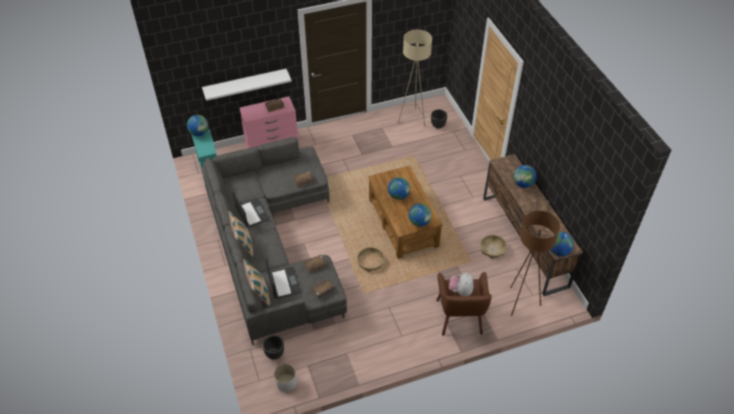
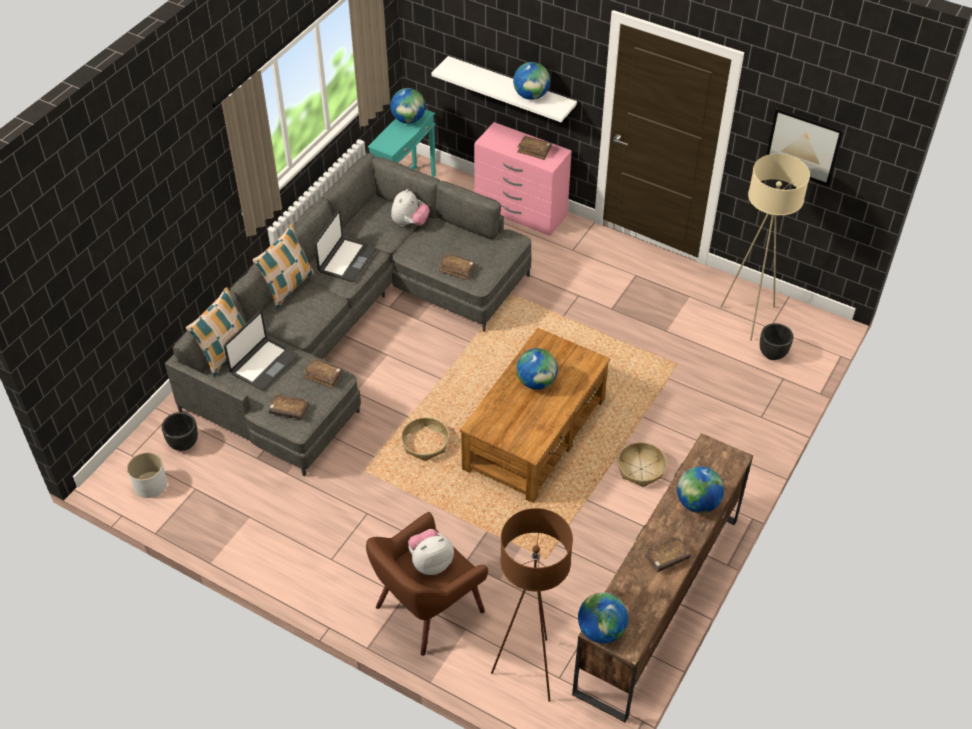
camera: 50 degrees right, 0 degrees up
(254, 178) = (410, 223): none -> plush toy
(409, 24) = (803, 146): none -> picture
(419, 222) = (511, 436): globe -> globe (531, 96)
(493, 249) = (597, 572): basket -> basket (641, 469)

